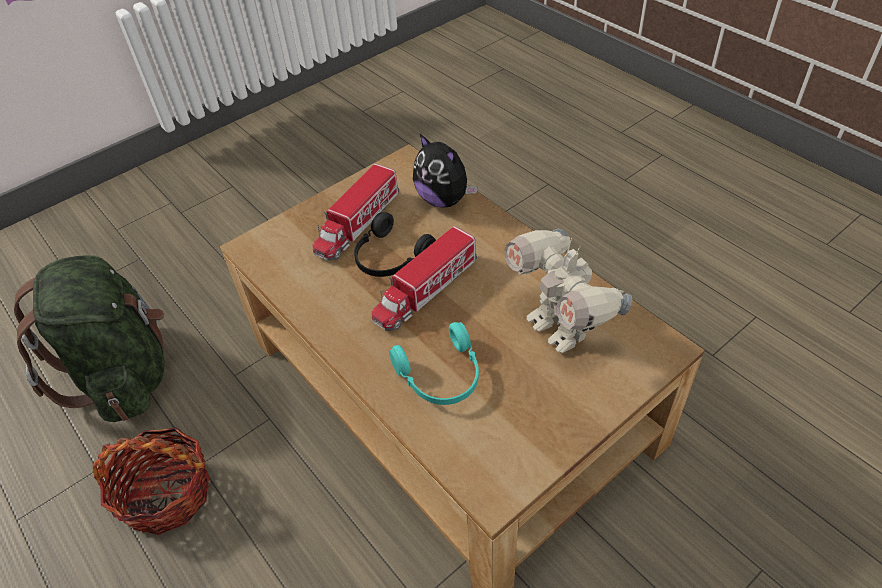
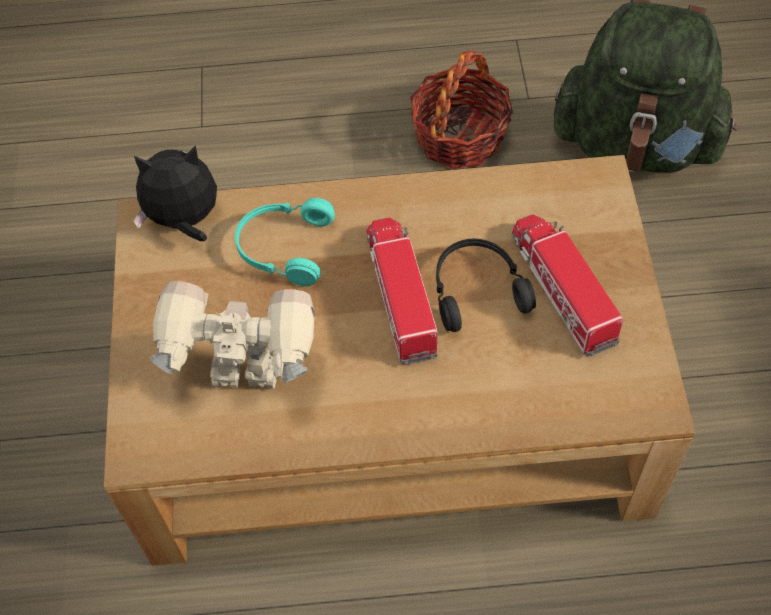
camera: 125 degrees right, 10 degrees up
(444, 199) = (536, 400): plush toy -> plush toy (184, 220)

